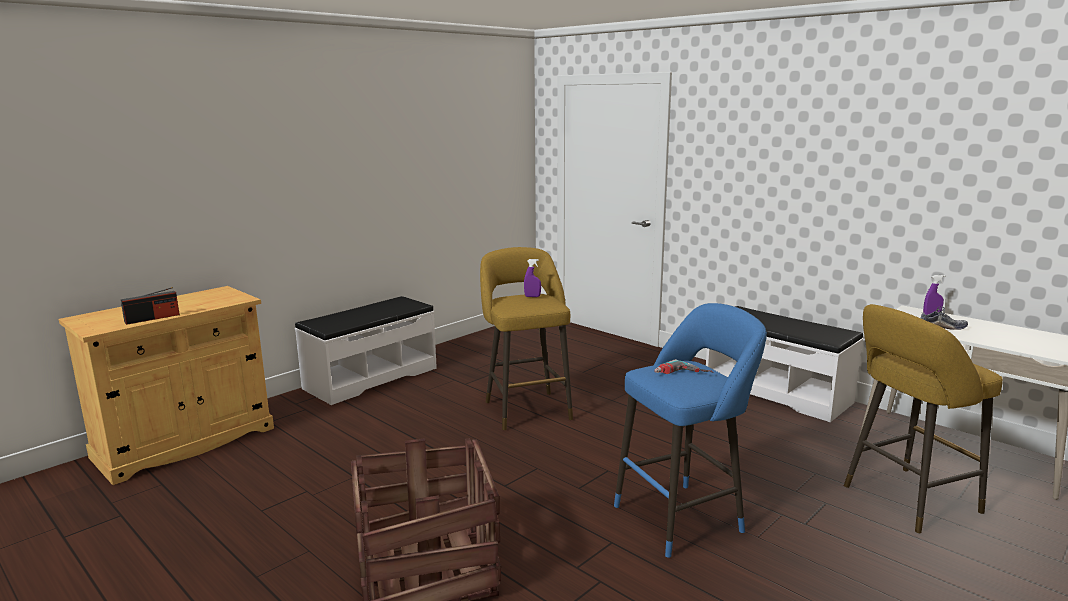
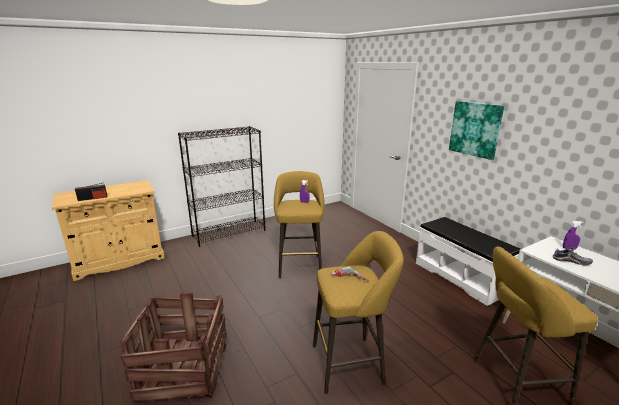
camera: 15 degrees right, 5 degrees up
(370, 378) = (229, 233): white bench -> black bookcase
(684, 517) = (351, 363): blue stool -> yellow stool
(774, 166) = (475, 129): none -> picture

